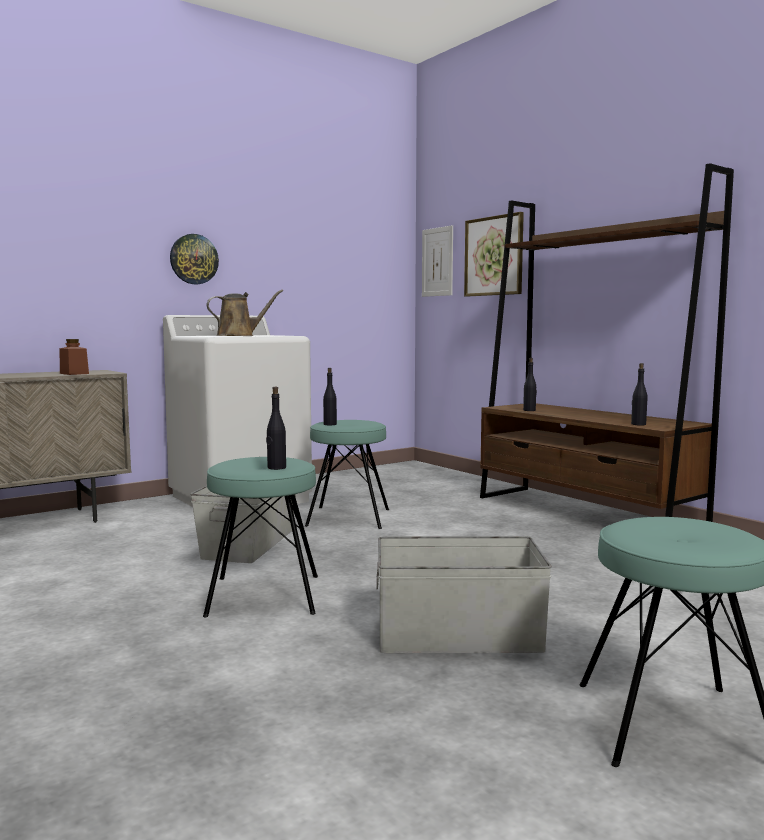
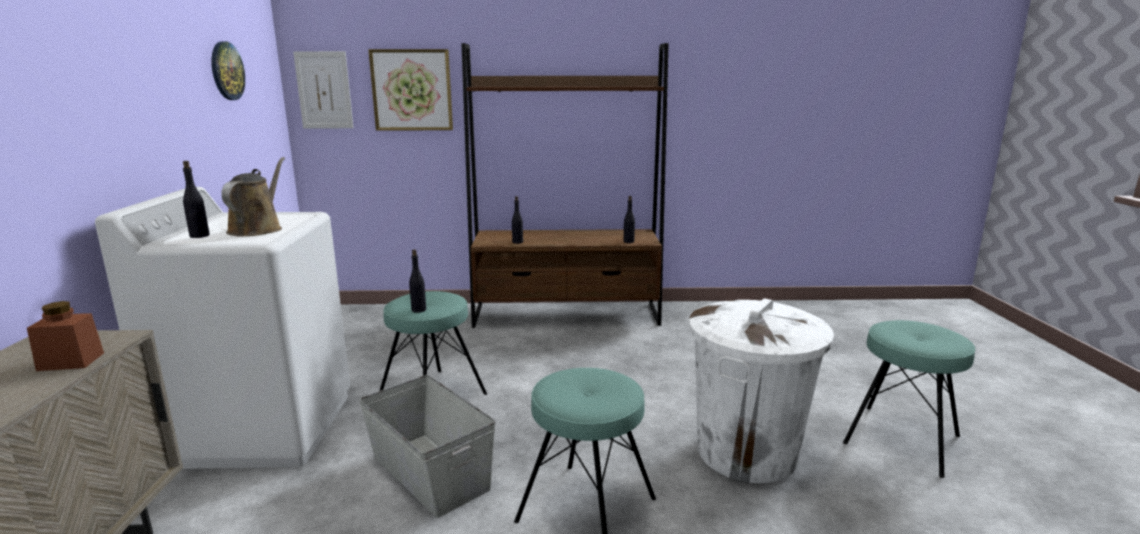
camera: 55 degrees left, 10 degrees up
(194, 259) = (99, 117): wall clock -> wall clock (226, 71)
(276, 468) = (617, 387): black bottle -> black bottle (199, 236)
(459, 636) = (747, 452): grey storage box -> white trash can

